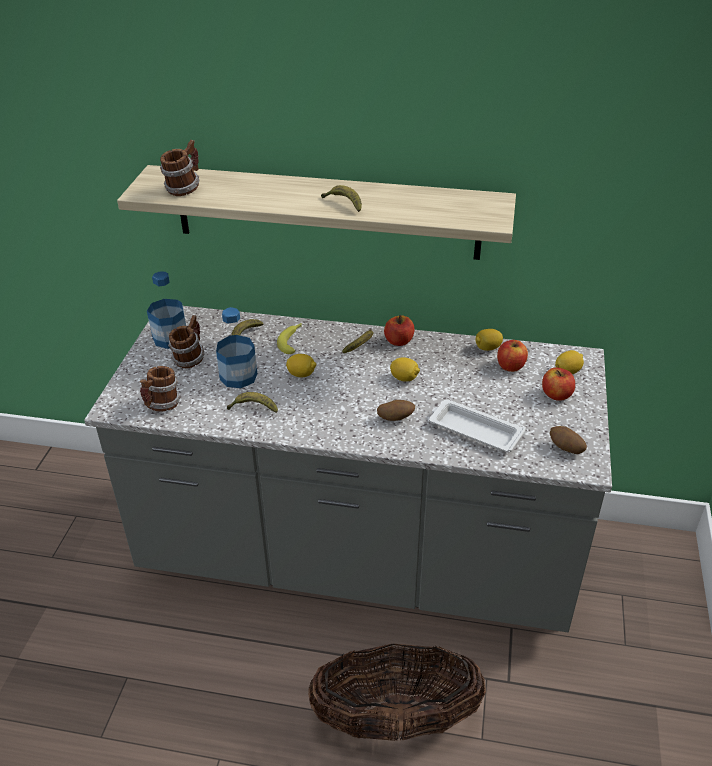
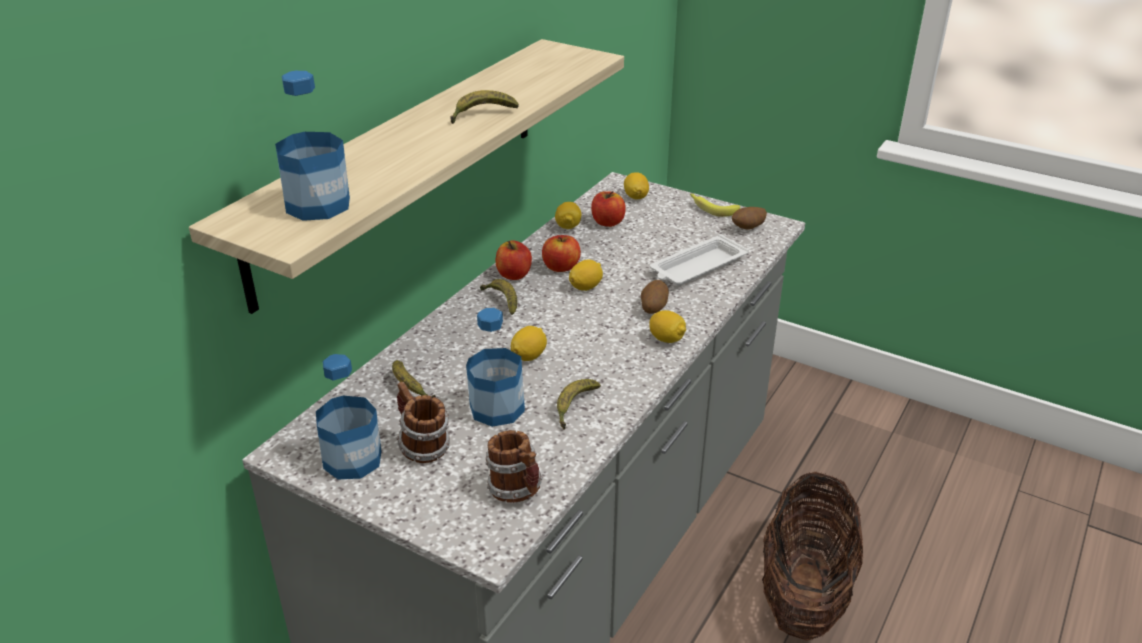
camera: 70 degrees left, 5 degrees down
(184, 188) = (318, 205): mug -> bottle
(292, 341) = (452, 349): banana -> banana (711, 208)
(357, 434) = (667, 339): none -> lemon
(556, 395) = (667, 211): apple -> apple (561, 267)

